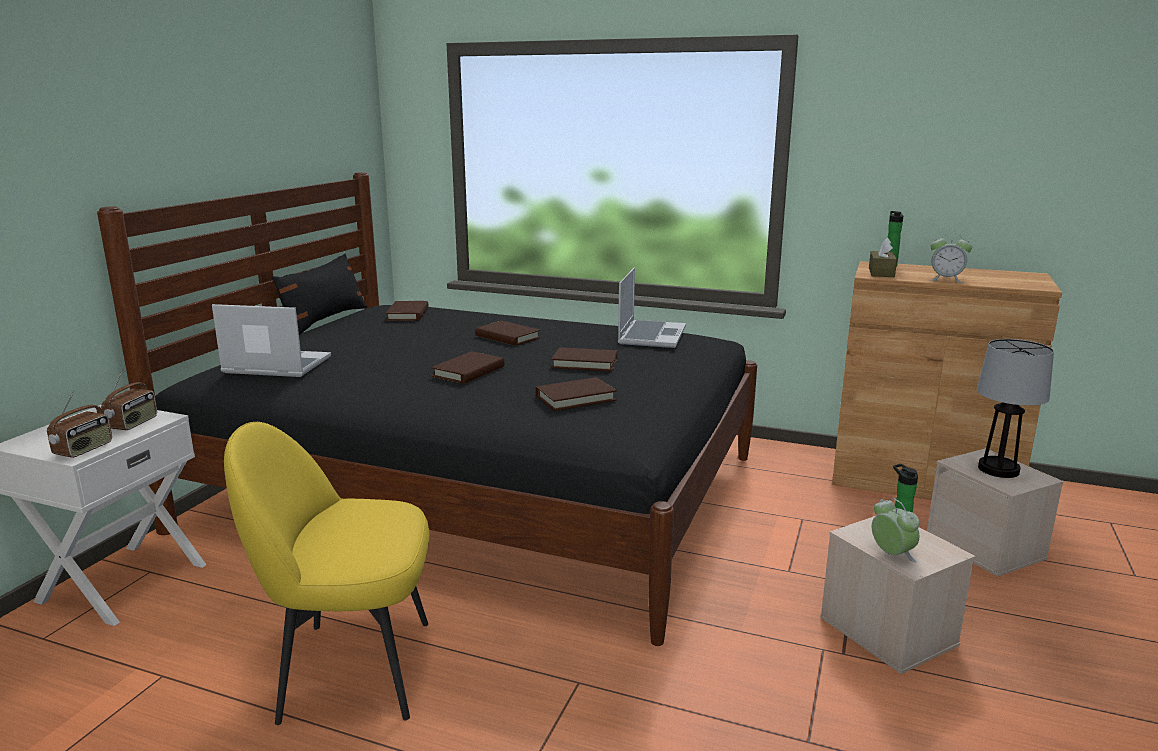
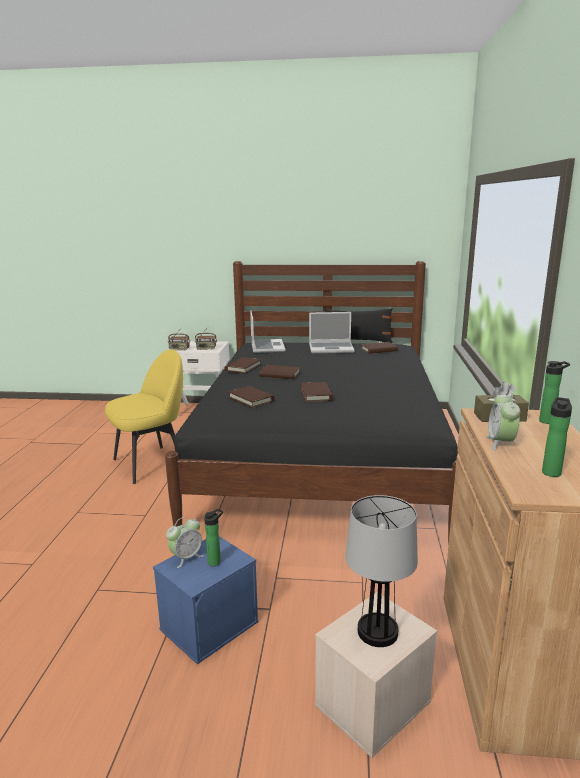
camera: 75 degrees right, 0 degrees up
(351, 669) = (151, 463): yellow chair -> yellow chair turned 75 degrees clockwise
(507, 337) = (353, 373): brown book -> brown book (243, 367)
(651, 335) = (400, 404): laptop -> laptop (331, 348)
(885, 630) = (209, 624): beige storage box -> blue storage box
(1000, 278) = (551, 471): none -> bottle

